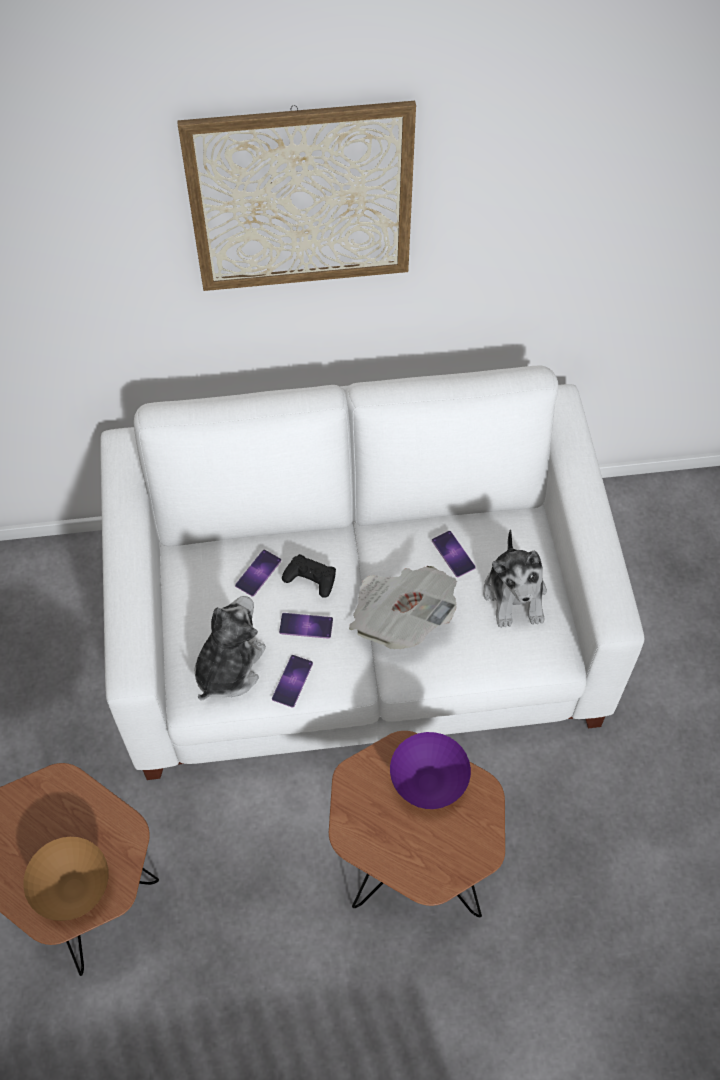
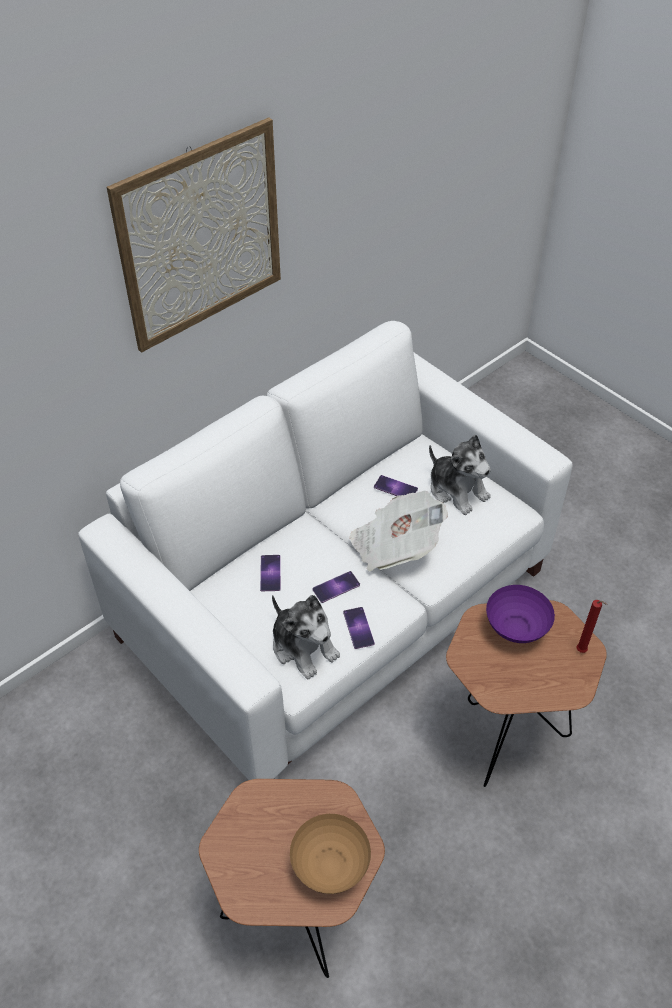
camera: 35 degrees left, 10 degrees down
(228, 667) = (303, 647): plush toy -> plush toy turned 150 degrees clockwise
(310, 578) = (311, 556): black game controller -> none
(475, 849) = (582, 652): none -> red candle

